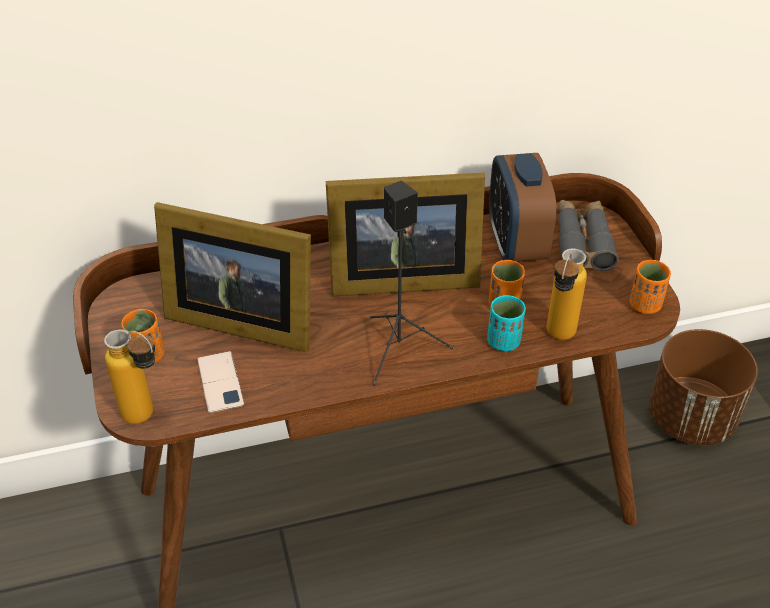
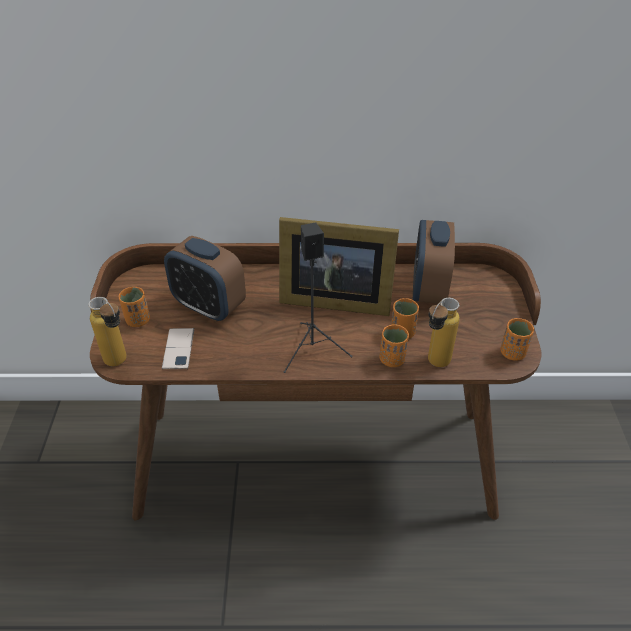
camera: 15 degrees right, 0 degrees up
(239, 318) = (209, 306): picture frame -> alarm clock
(503, 341) = (392, 359): turquoise cup -> orange cup
(582, 242) = (480, 296): grey binoculars -> none
(691, 418) = (565, 448): brown planter -> none

